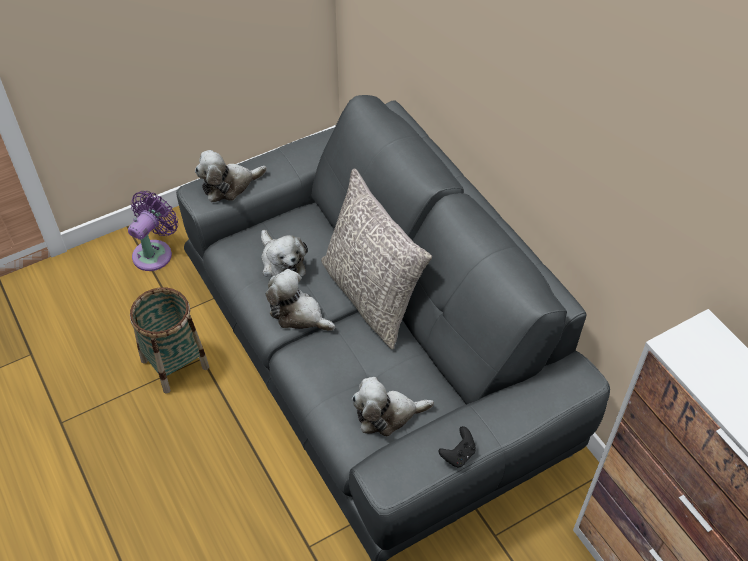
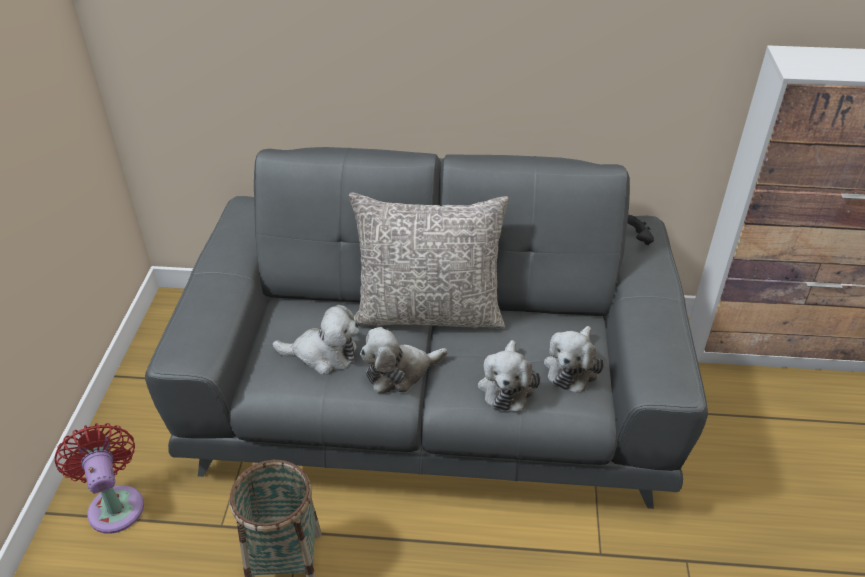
camera: 55 degrees left, 10 degrees down
(155, 252) = (115, 504): purple fan -> red fan
(229, 185) = (199, 329): plush toy -> plush toy (506, 385)
(458, 455) = (673, 327): black game controller -> black game controller (638, 239)

